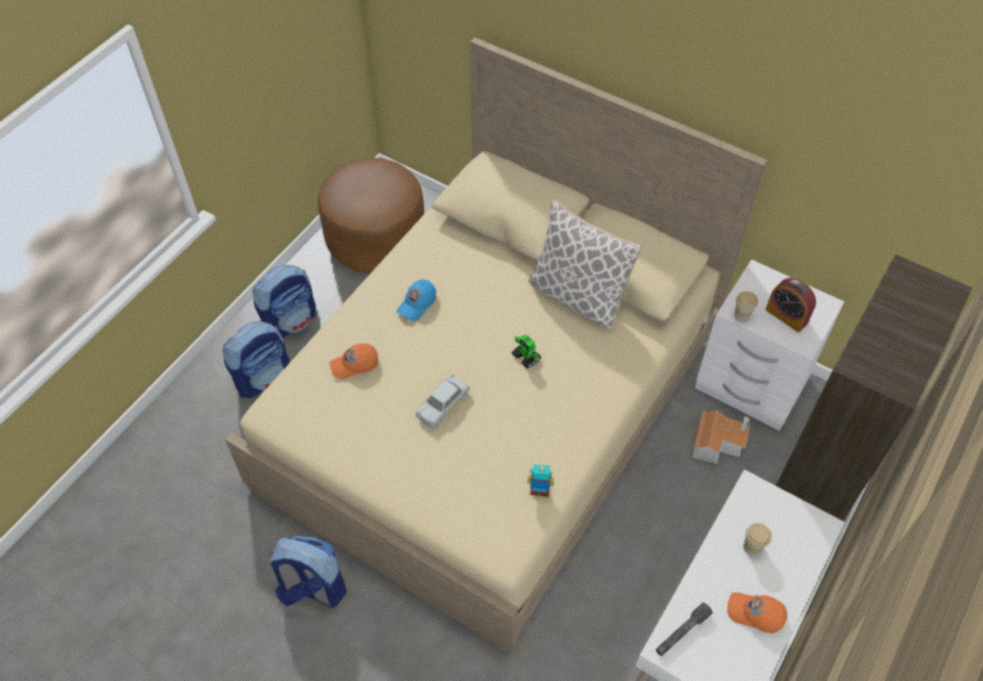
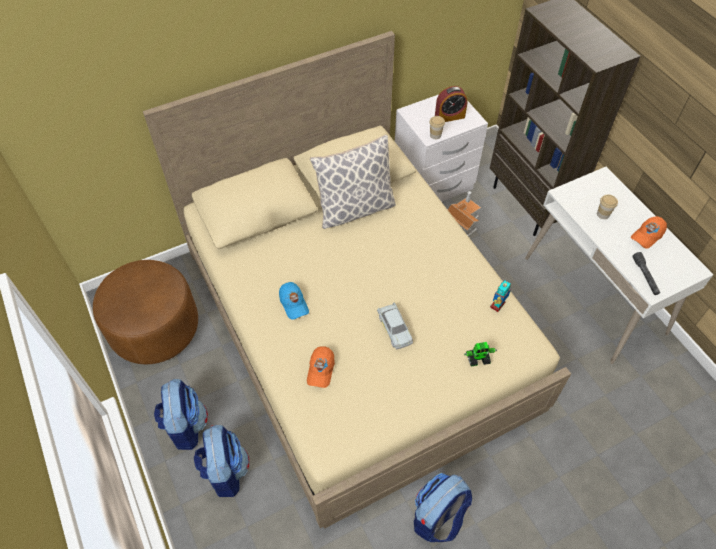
camera: 60 degrees left, 0 degrees up
(526, 357) = (386, 261): toy robot -> toy robot (478, 358)

